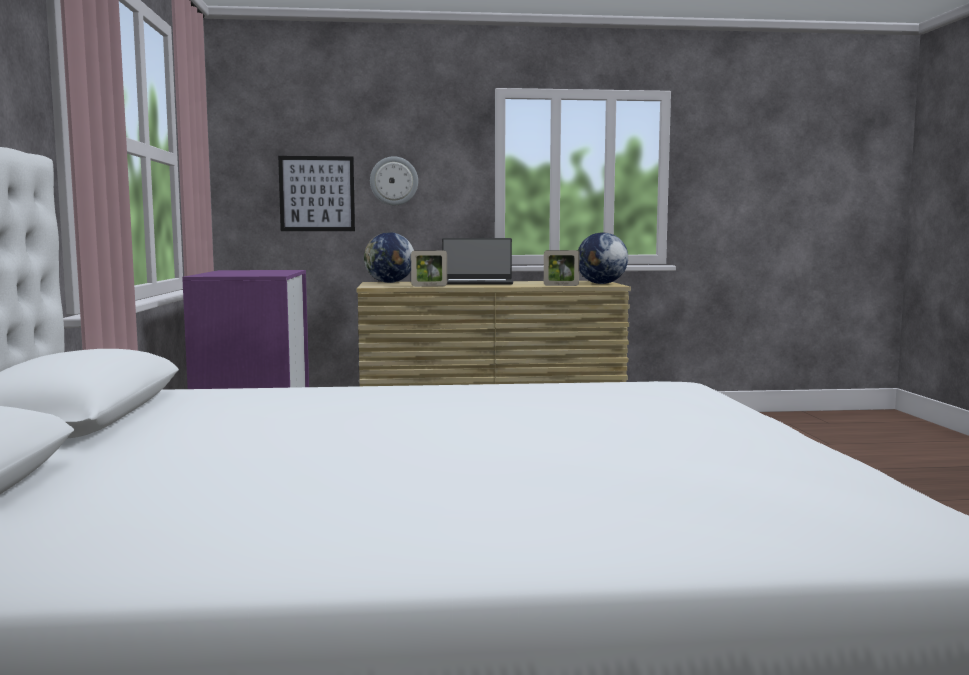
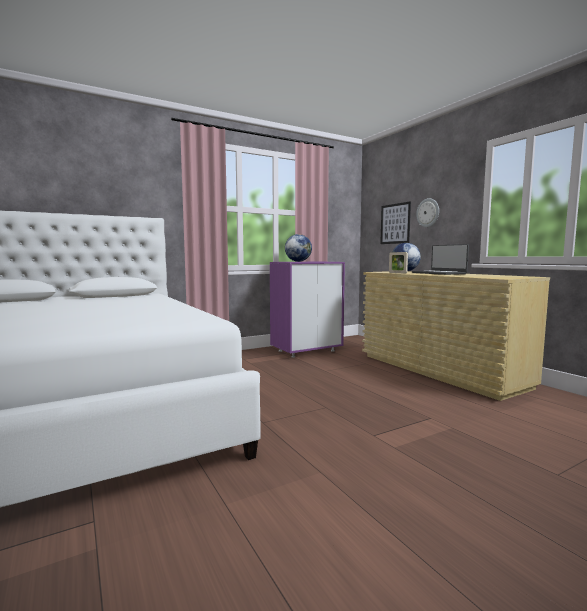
camera: 65 degrees right, 0 degrees up
(561, 285) = (466, 276): picture frame -> none
(601, 283) = (508, 277): globe -> globe (298, 261)

